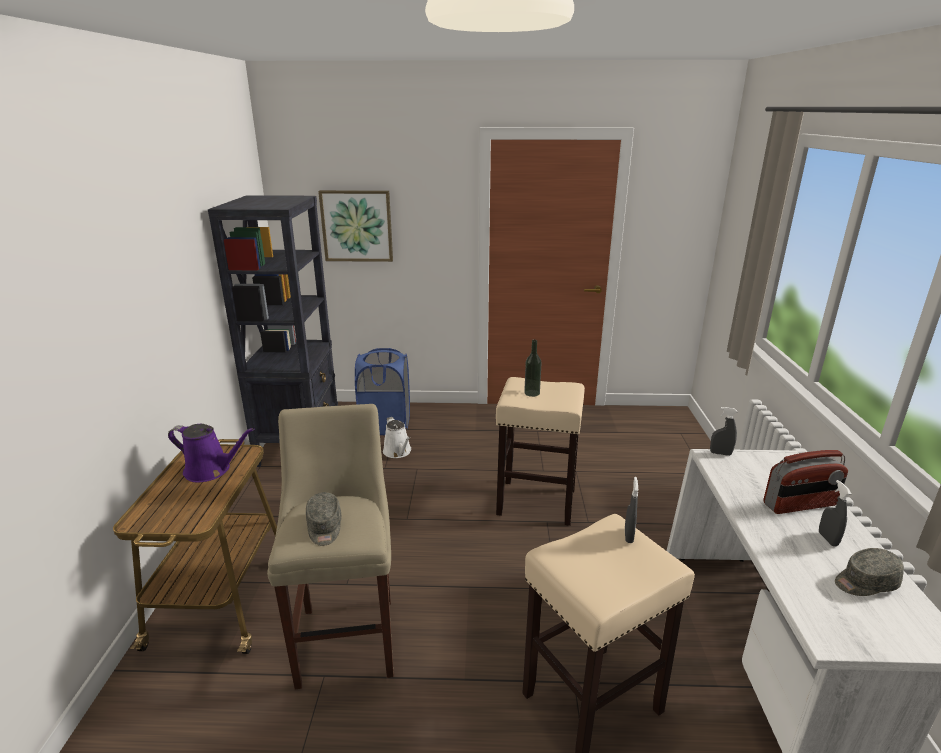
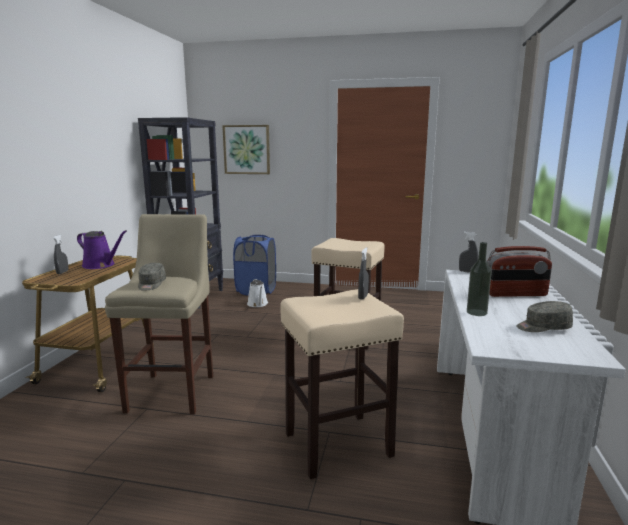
camera: 10 degrees right, 10 degrees down
(532, 393) = (341, 243): bottle -> bottle (476, 312)
(827, 539) = (526, 308): grey spray bottle -> grey spray bottle (62, 272)

